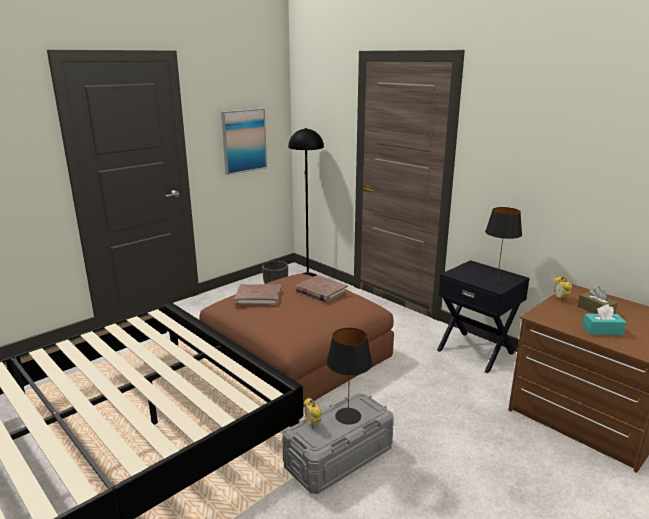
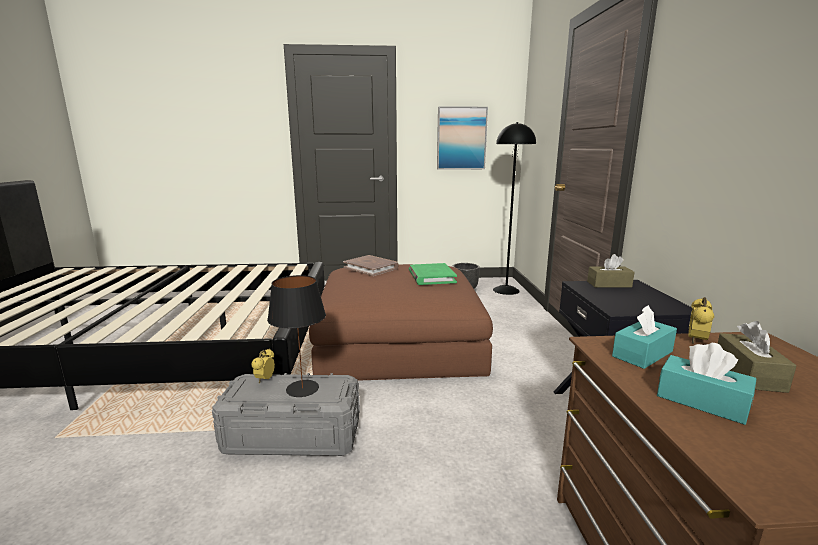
camera: 40 degrees right, 5 degrees down
(321, 291) = (431, 277): brown book -> green book
(465, 269) = (609, 284): none -> brown tissue box
(497, 279) = (639, 302): black table lamp -> none
(556, 315) = (642, 354): none -> turquoise tissue box

